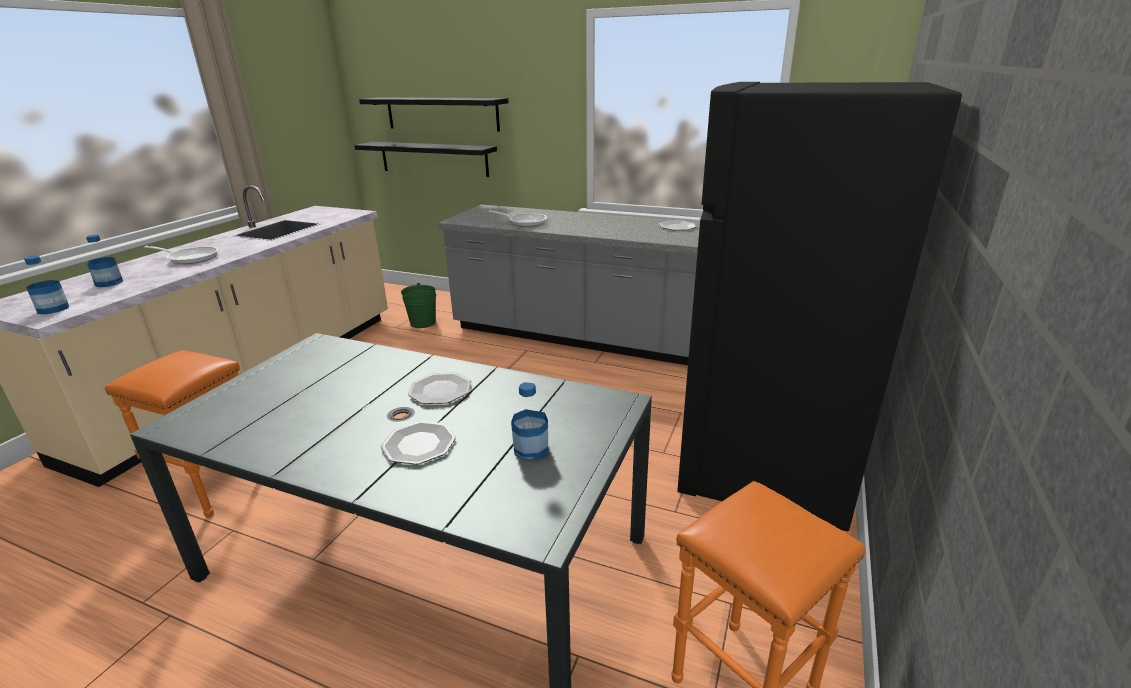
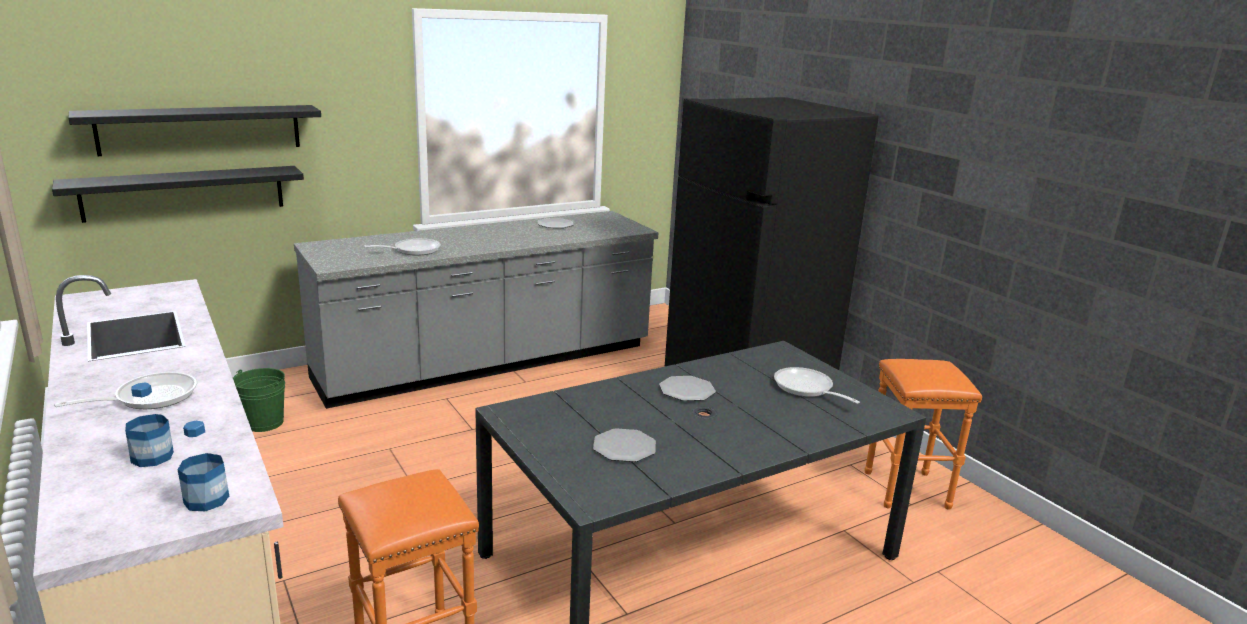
camera: 55 degrees left, 5 degrees down
(419, 444) = (758, 417): plate -> plate (624, 447)
(531, 449) = (806, 389): bottle -> frying pan

